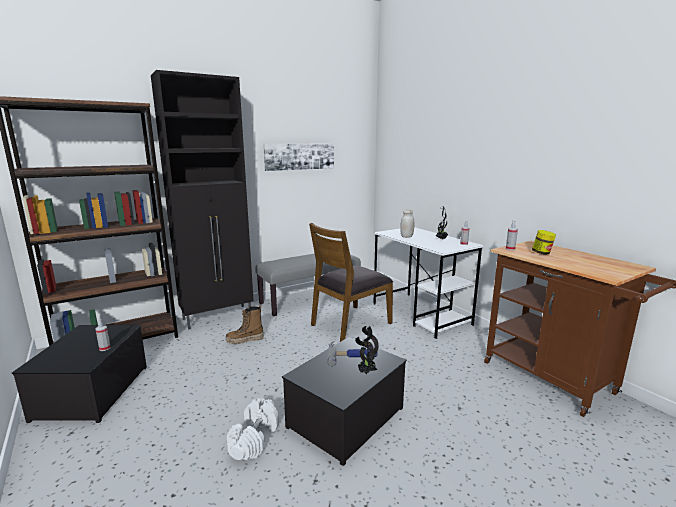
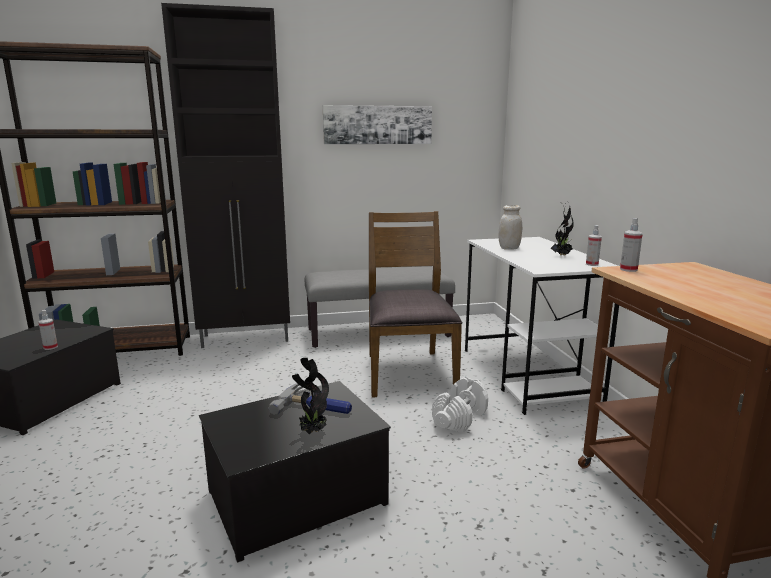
camera: 20 degrees right, 0 degrees up
(245, 340) = (253, 371): boot -> none
(254, 439) = (160, 496): white dumbbell -> white dumbbell (460, 418)
(350, 323) = (408, 372): brown chair -> brown chair turned 105 degrees clockwise
(542, 253) = (681, 280): jar -> none

